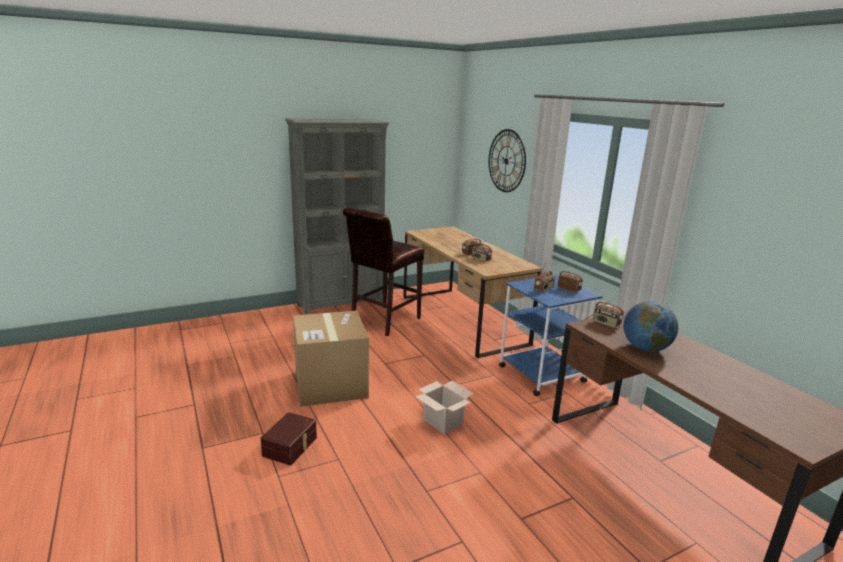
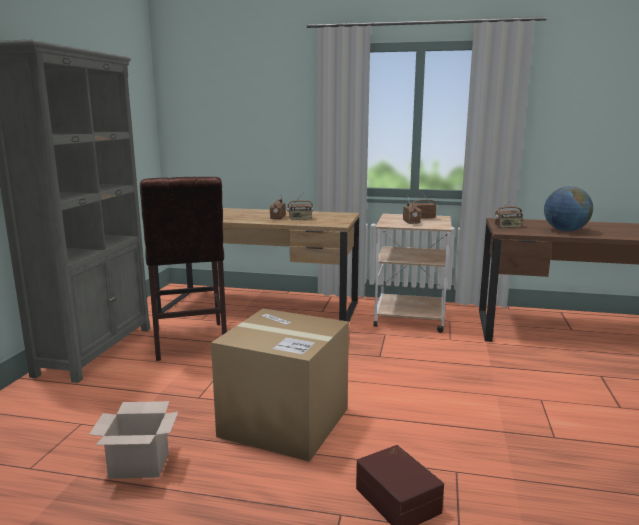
camera: 50 degrees left, 5 degrees down
(444, 422) = (441, 385): cardboard box -> cardboard box (141, 464)
(506, 161) = (256, 110): wall clock -> none
(542, 375) = (411, 318): blue cart -> beige cart

